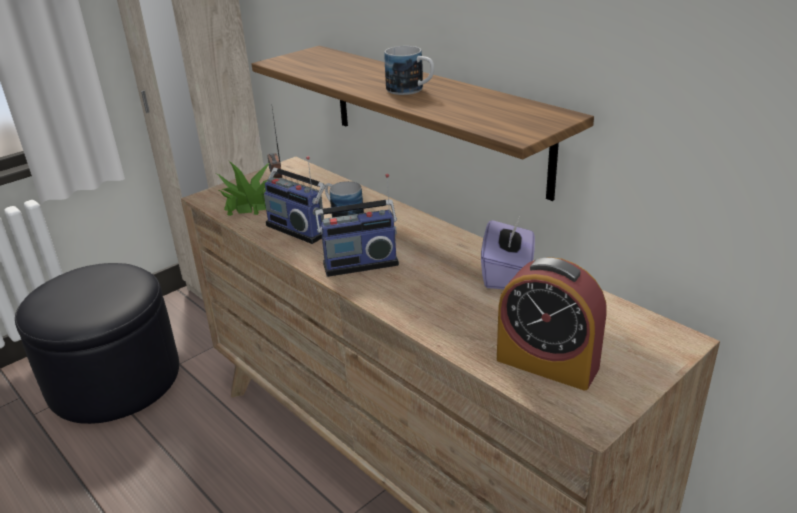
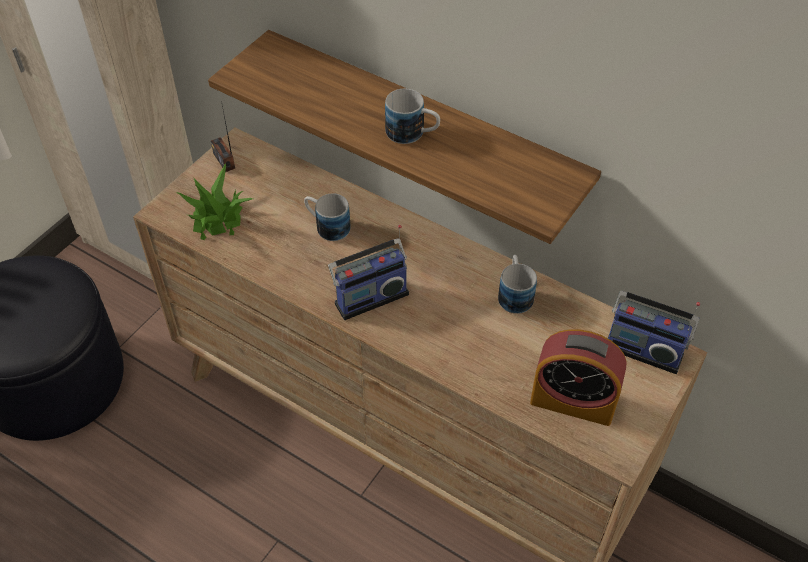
camera: 15 degrees left, 20 degrees up
(299, 229) = (288, 253): radio -> radio (644, 349)
(507, 274) = (514, 293): purple tissue box -> mug

